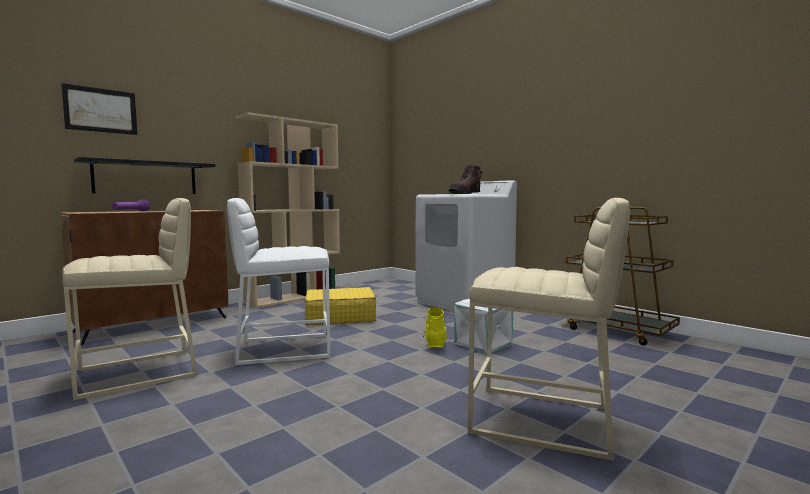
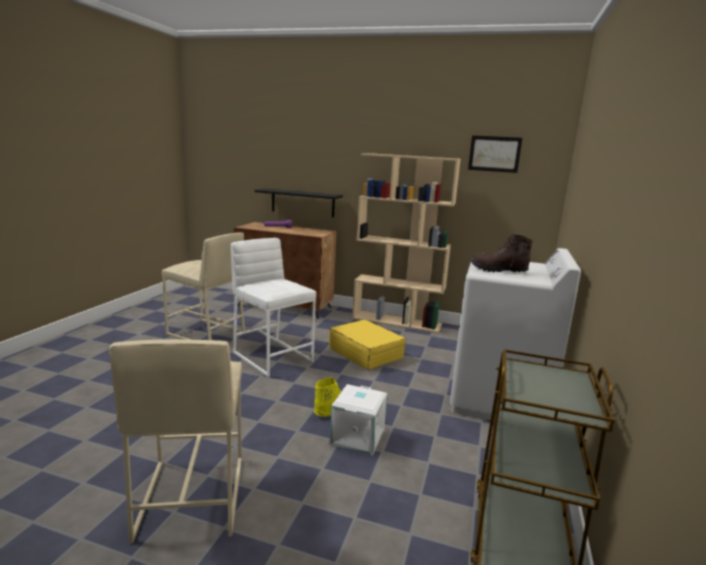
camera: 60 degrees right, 10 degrees up
(101, 110) = (280, 155): picture -> picture (494, 154)

